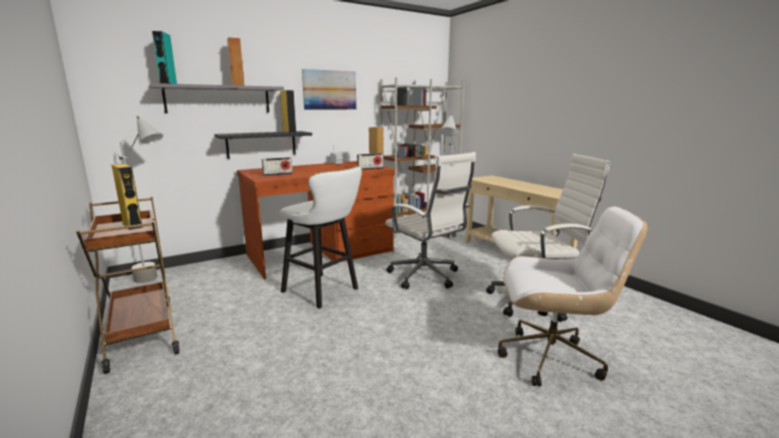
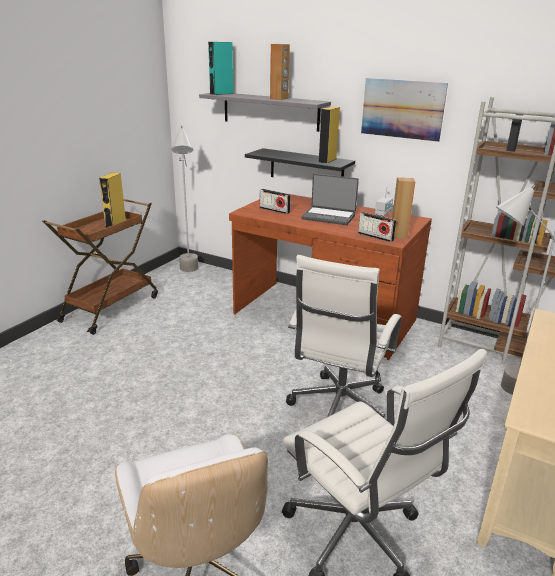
camera: 60 degrees right, 10 degrees up
(318, 169) = (329, 216): none -> laptop
(325, 292) = (235, 356): white stool -> none

